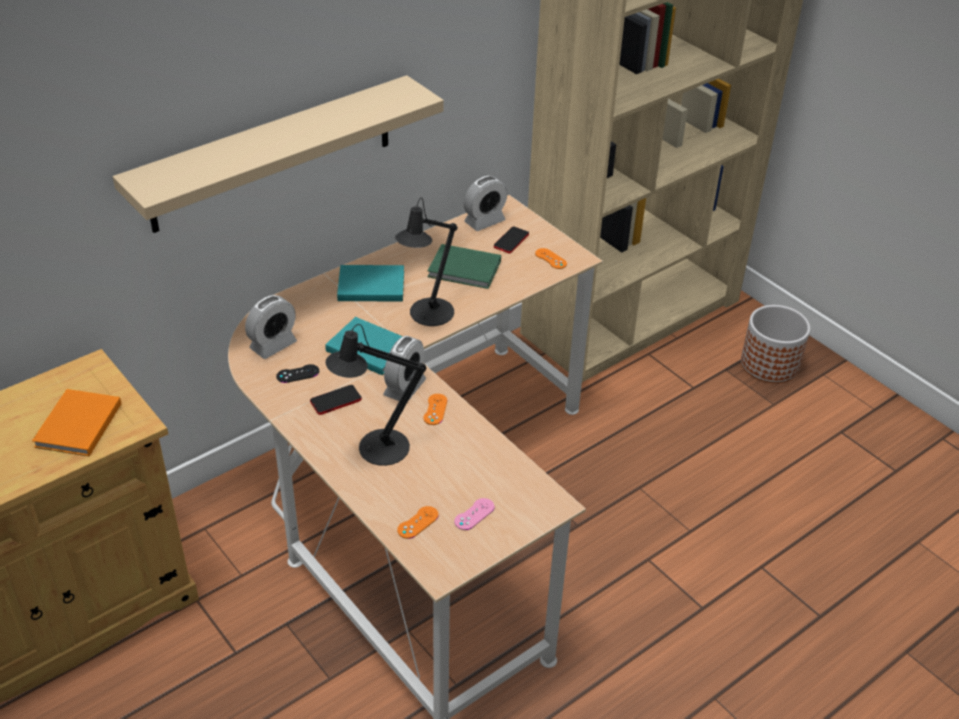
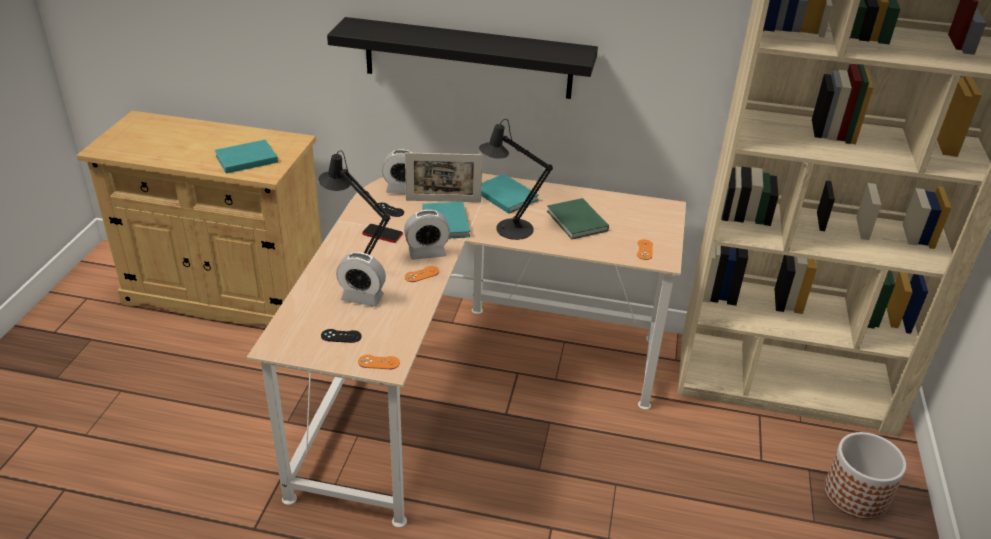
camera: 50 degrees right, 5 degrees down
(76, 426) = (244, 159): orange book -> turquoise book
(272, 154) = (468, 58): beige shelf -> black shelf
(328, 329) = (443, 201): none -> picture frame
(418, 522) = (308, 316): orange game controller -> orange game controller (379, 362)
(474, 514) = (341, 336): pink game controller -> black game controller
(484, 221) = (639, 205): alarm clock -> alarm clock (362, 298)
(511, 241) = (637, 225): phone -> none

